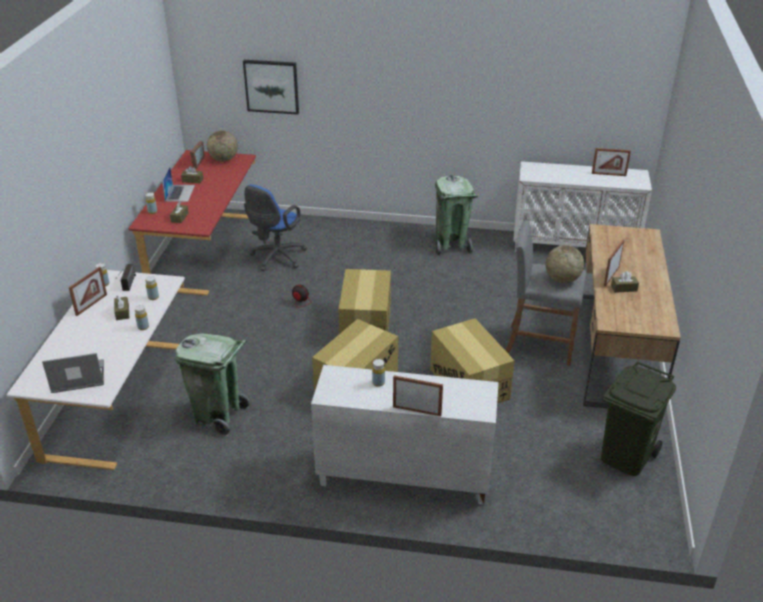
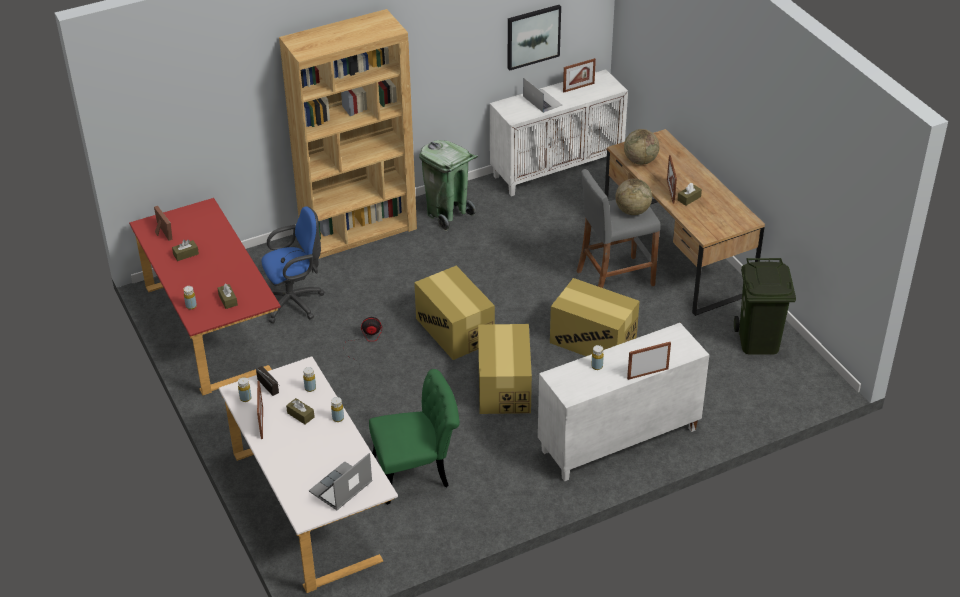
camera: 35 degrees left, 5 degrees up
(180, 193) = (191, 274): laptop -> laptop (542, 100)
(218, 415) = (417, 472): green trash can -> green chair
(224, 159) = (187, 217): globe -> globe (640, 161)
(271, 86) = (223, 117): picture -> picture (533, 36)
(276, 258) = (295, 302): blue office chair -> blue office chair turned 105 degrees counterclockwise
(373, 231) = (359, 231): none -> brown bookcase

